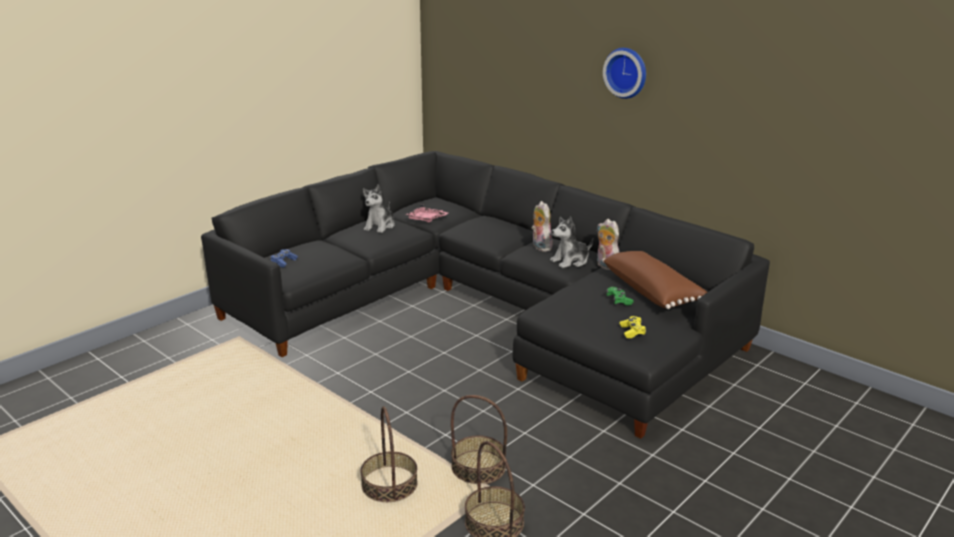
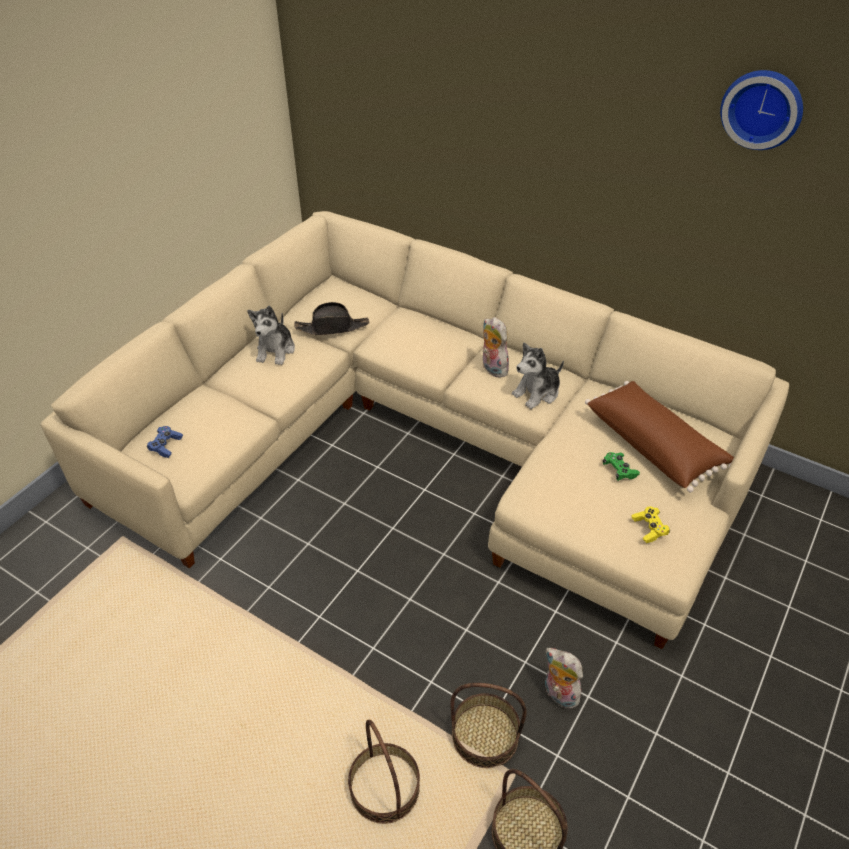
camera: 10 degrees left, 20 degrees up
(426, 219) = (332, 327): pink tray -> black hat
(487, 311) = (427, 442): black sofa -> beige sofa
(605, 266) = (582, 396): plush toy -> plush toy (558, 694)
(626, 72) = (604, 132): wall clock -> wall clock (762, 108)

